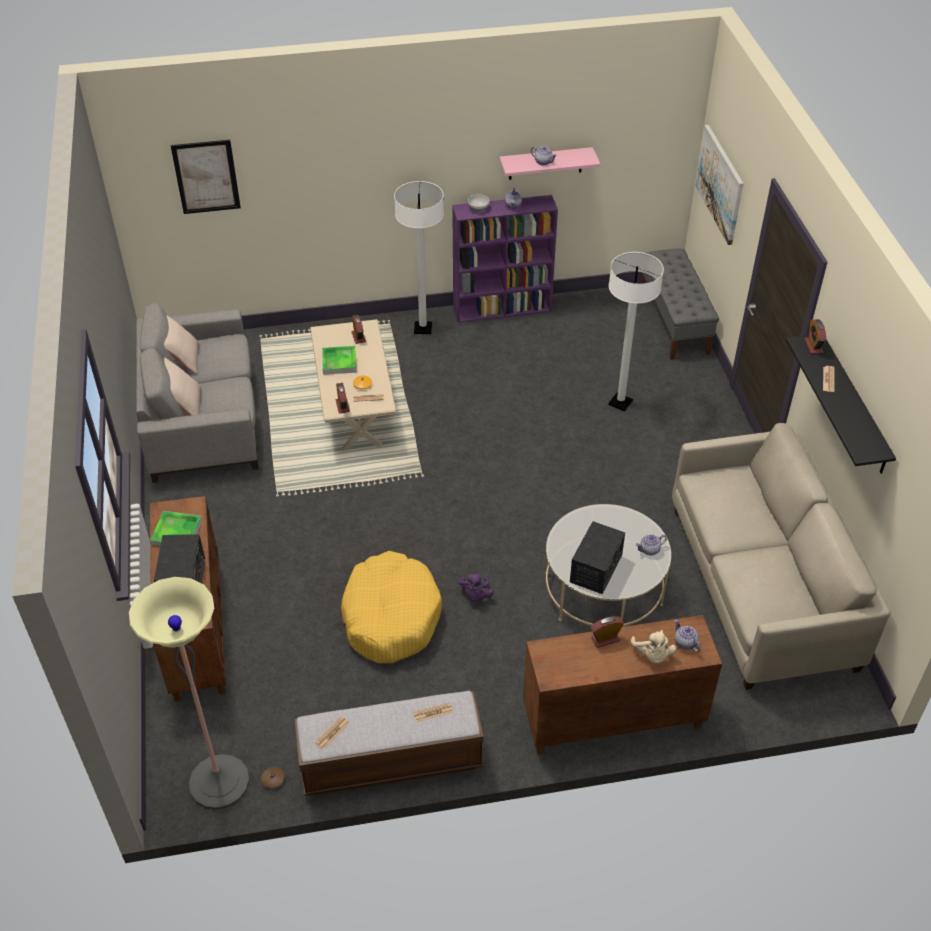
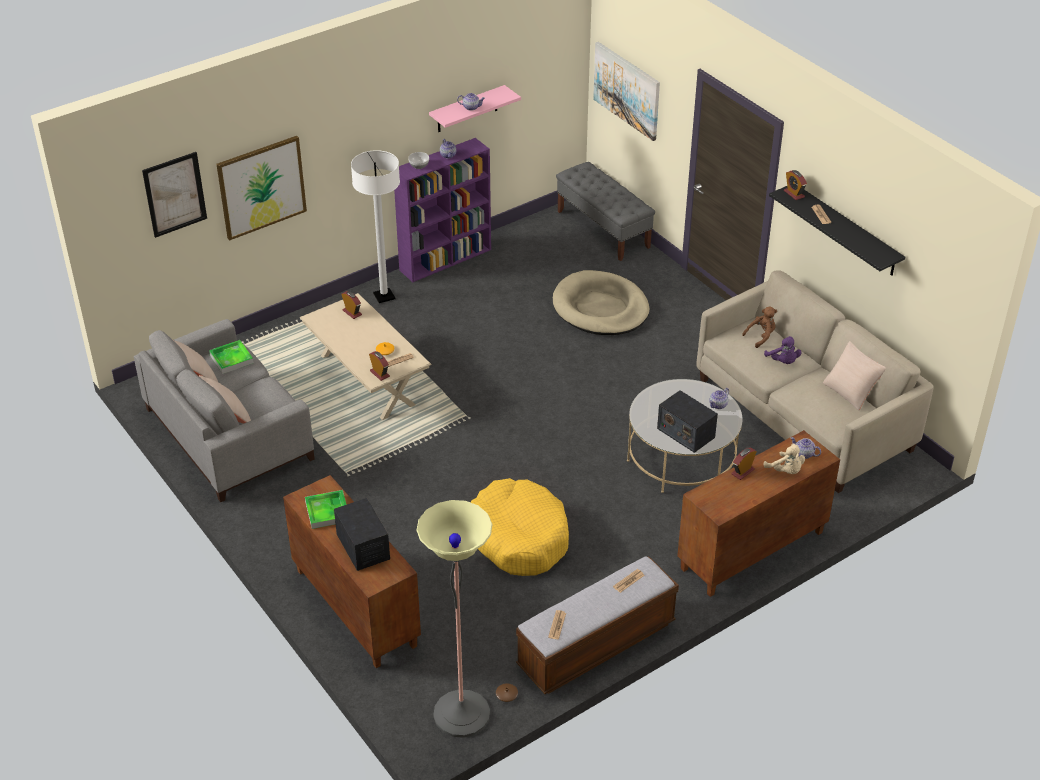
camera: 25 degrees left, 5 degrees down
(302, 191) = (261, 187): none -> picture
(339, 362) = (350, 339): tray -> tray (231, 359)
(475, 595) = (580, 497): purple plush toy -> purple plush toy (783, 362)
(596, 569) = (685, 433): radio -> radio turned 135 degrees clockwise
(620, 403) = (600, 308): white floor lamp -> beige dog bed
(740, 489) = (761, 336): none -> brown plush toy
(801, 584) = (851, 391): none -> beige pillow

